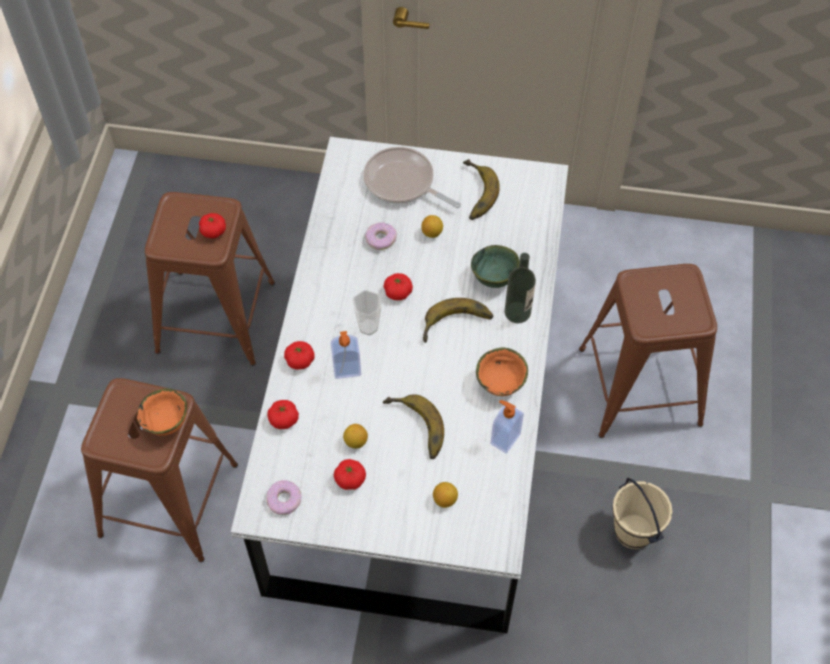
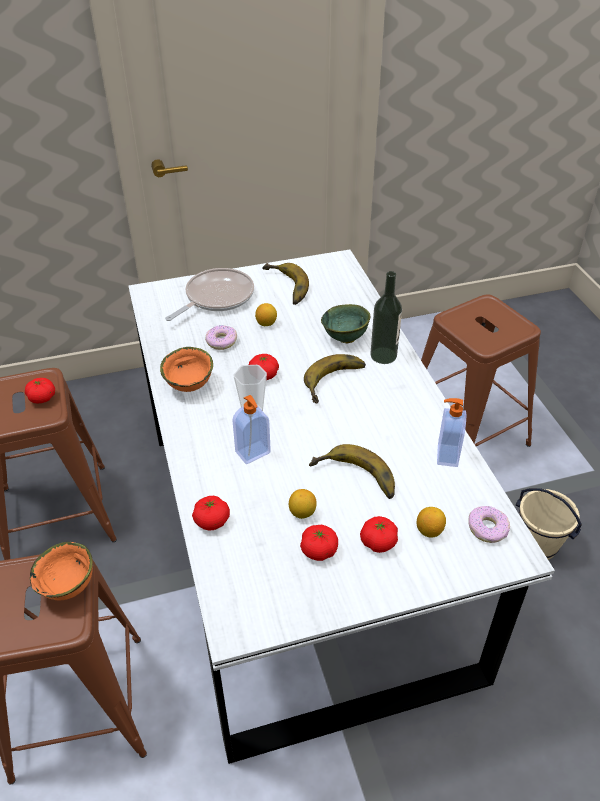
camera: 25 degrees left, 15 degrees down
(284, 500) = (258, 600): donut -> donut (487, 528)
(300, 361) = (199, 462): tomato -> tomato (378, 542)
(402, 183) = (216, 297): frying pan -> frying pan turned 120 degrees clockwise
(501, 384) = (410, 413): orange bowl -> orange bowl (190, 386)

